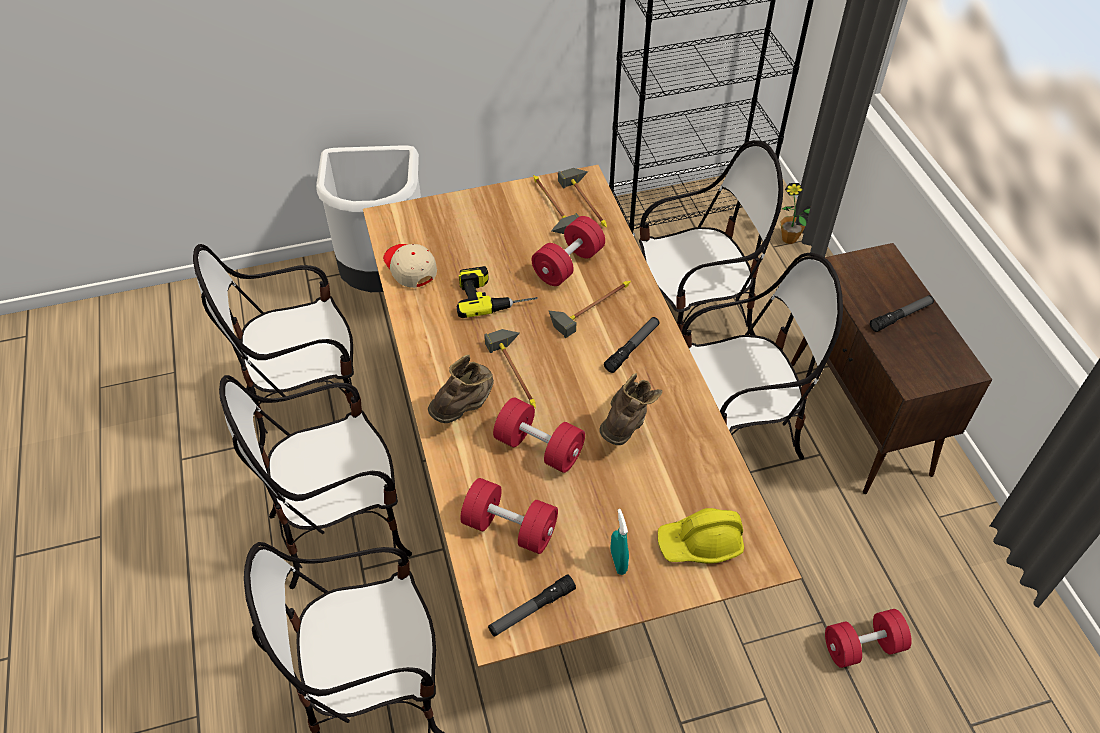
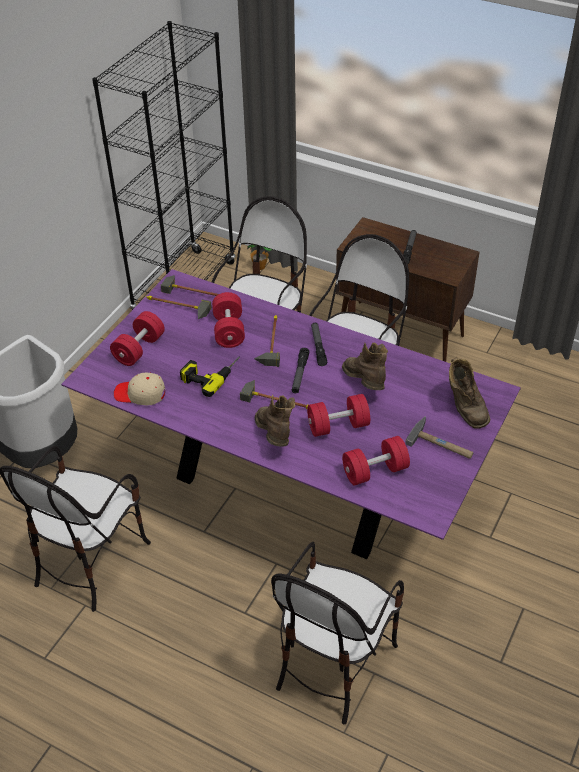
camera: 45 degrees left, 5 degrees down
(341, 528) = (204, 604): chair -> none
(532, 609) = (433, 495): flashlight -> flashlight (300, 374)
(549, 484) = (291, 485): brown dining table -> purple dining table
(618, 562) = (442, 444): turquoise spray bottle -> hammer
(700, 543) = (464, 407): yellow hard hat -> brown boot
(862, 646) = (522, 435): red dumbbell -> red dumbbell (139, 349)

